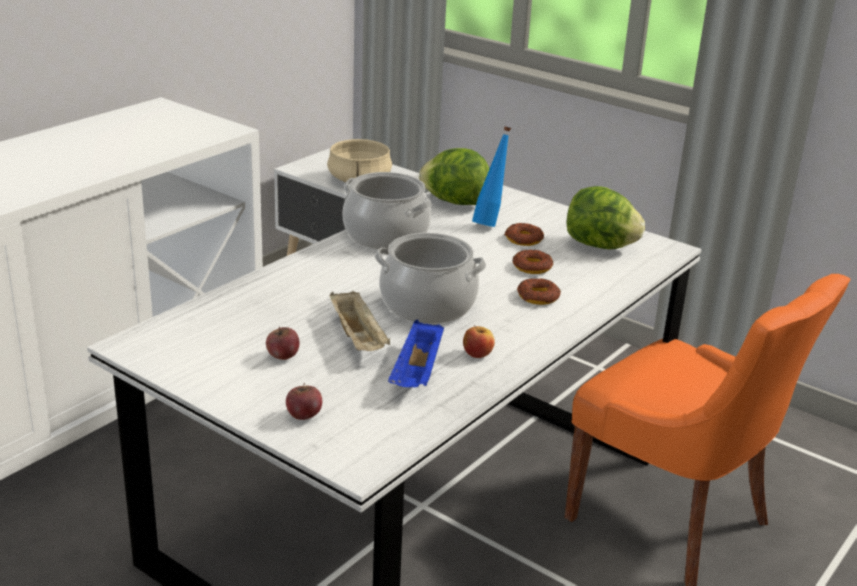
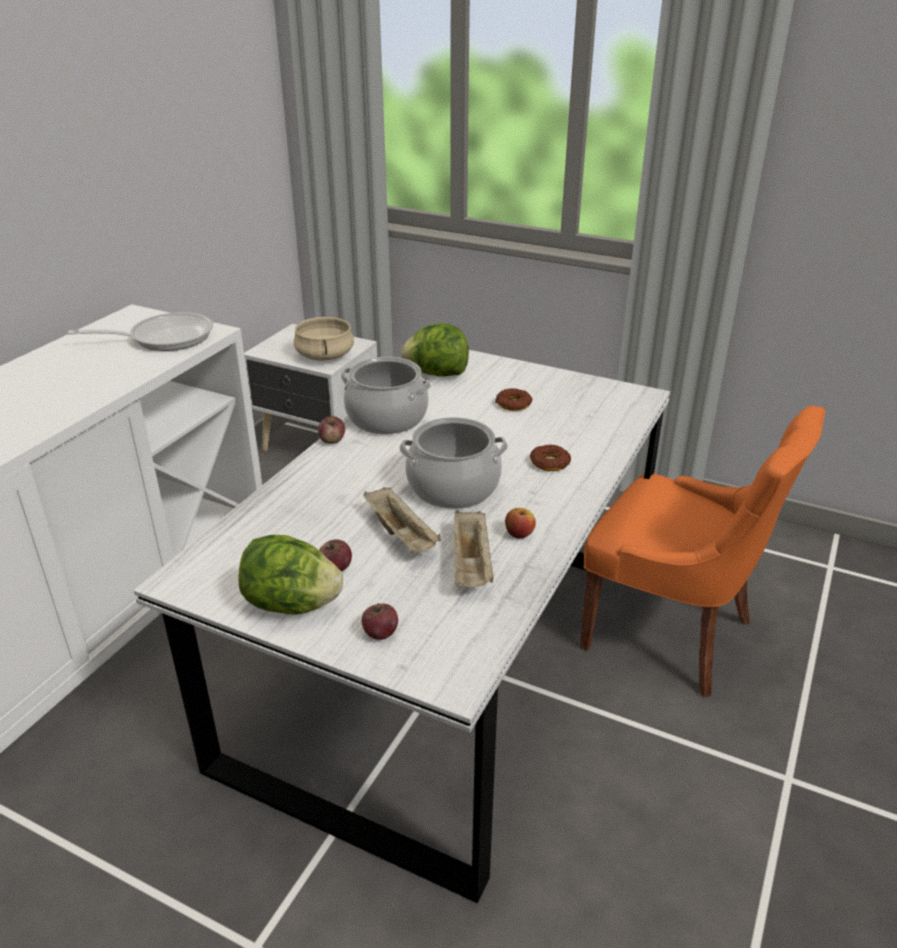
camera: 10 degrees left, 5 degrees up
(181, 130) = (164, 338): none -> frying pan
(323, 248) = (332, 440): none -> apple
(417, 373) = (472, 565): blue tray -> beige tray
(490, 223) = (476, 391): blue bottle -> none
(532, 267) = (532, 431): donut -> none
(600, 246) = (583, 401): lettuce -> lettuce (292, 605)

